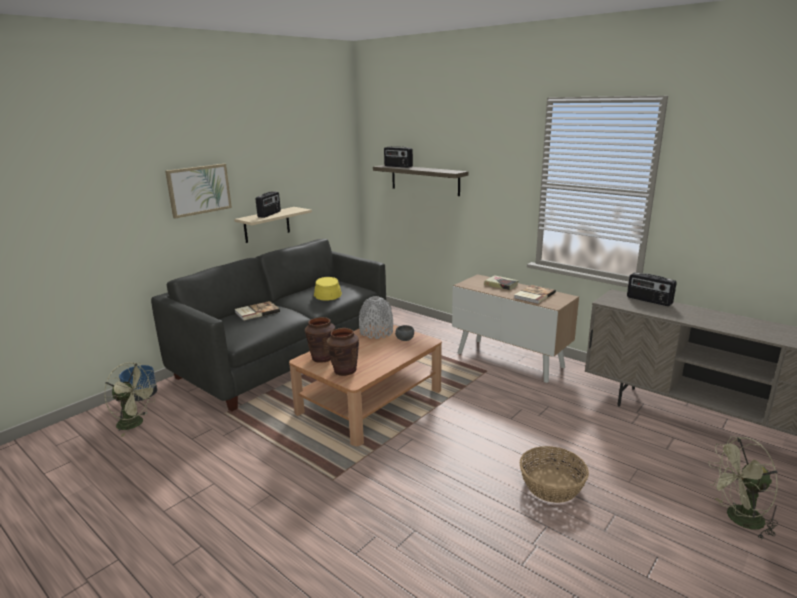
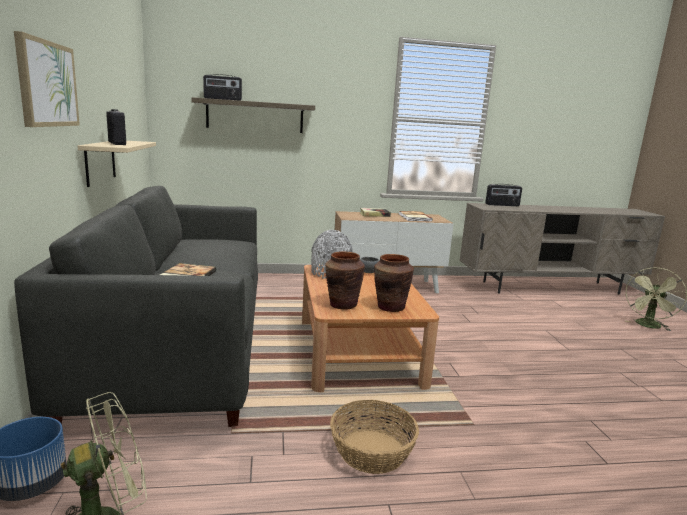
camera: 50 degrees left, 5 degrees down
(327, 293) = (218, 248): yellow hat -> none
(551, 485) = (572, 349): basket -> basket (371, 451)

